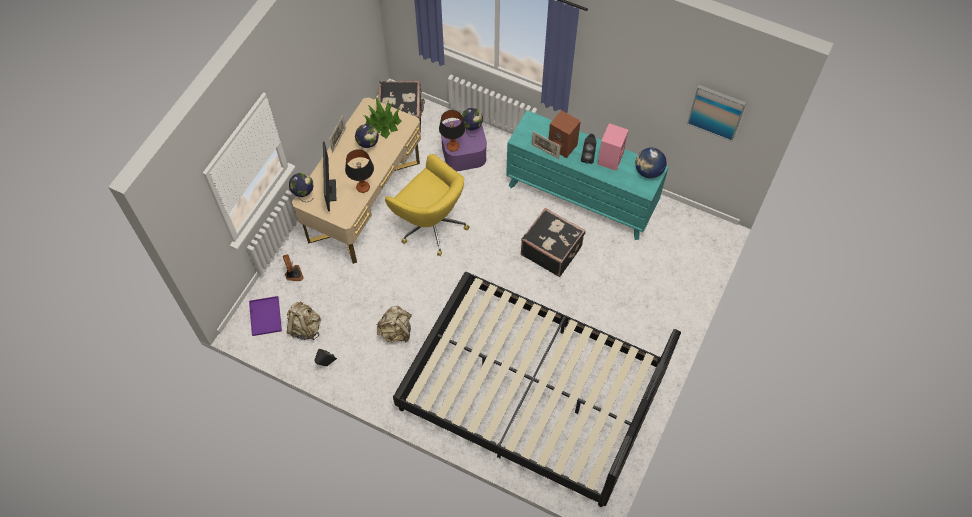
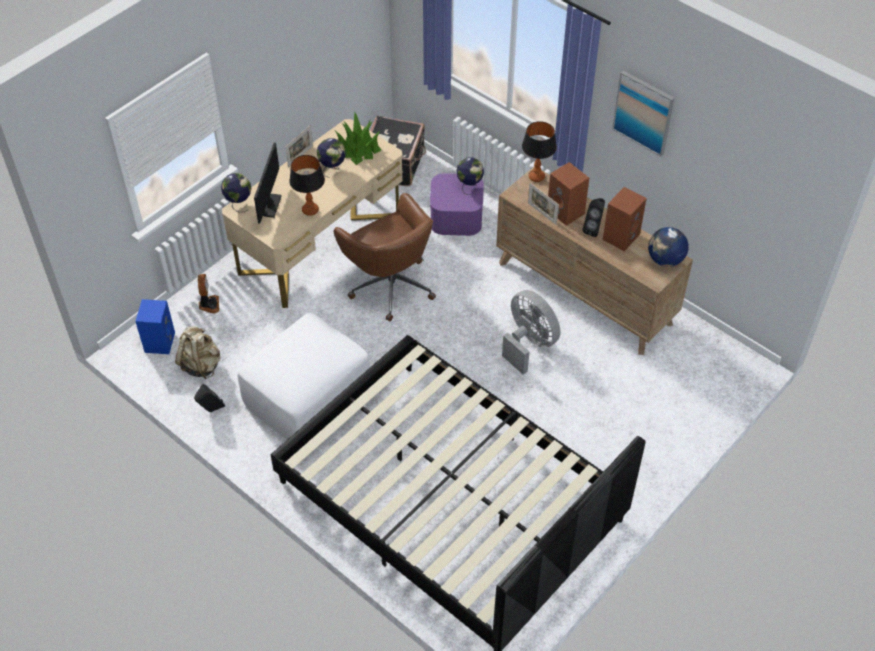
camera: 15 degrees right, 10 degrees down
(265, 315) = (159, 341): purple tray -> blue speaker
(396, 331) = (307, 393): beige backpack -> white ottoman
(431, 224) = (390, 285): yellow office chair -> brown office chair
(453, 147) = (440, 200): table lamp -> table lamp (536, 177)
(551, 250) = (529, 343): black suitcase -> grey fan
(581, 197) = (585, 293): turquoise dresser -> brown dresser
(610, 158) = (621, 236): pink speaker -> brown speaker
(716, 112) = (756, 187): picture -> picture (643, 112)

